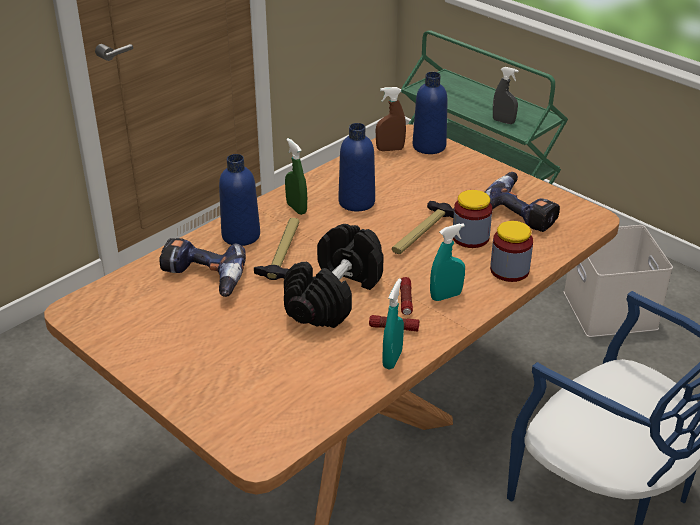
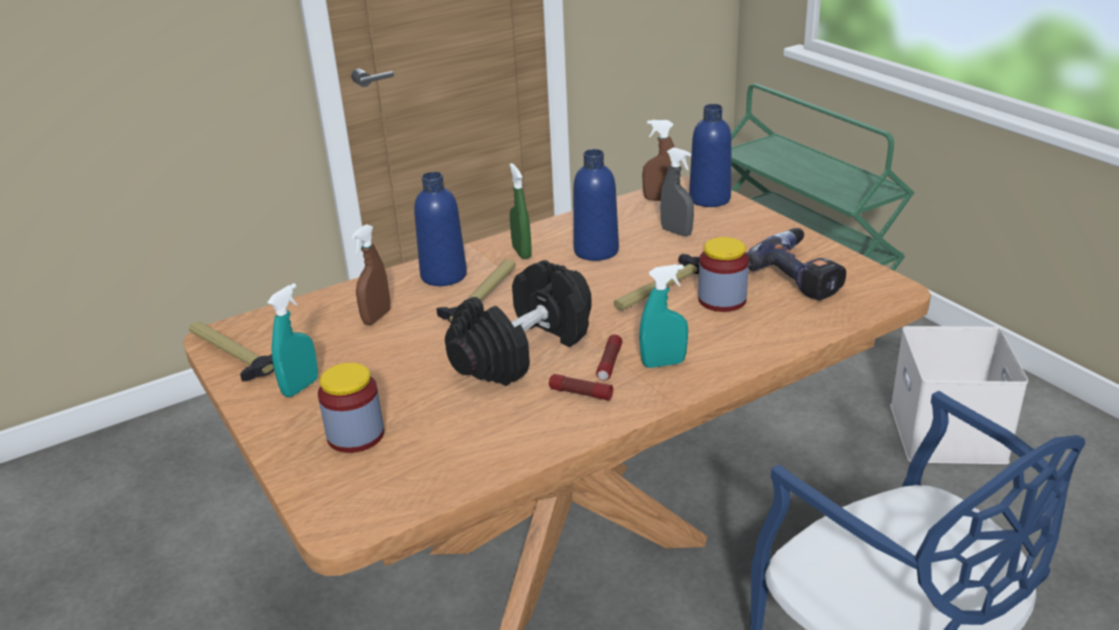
camera: 15 degrees right, 5 degrees down
(95, 325) = (231, 355): none -> hammer
(202, 279) = (376, 317): power drill -> brown spray bottle
(392, 359) = (562, 430): turquoise spray bottle -> turquoise spray bottle (300, 387)
(503, 121) = (830, 190): grey spray bottle -> grey spray bottle (676, 232)
(509, 270) = (758, 341): jar -> jar (355, 435)

